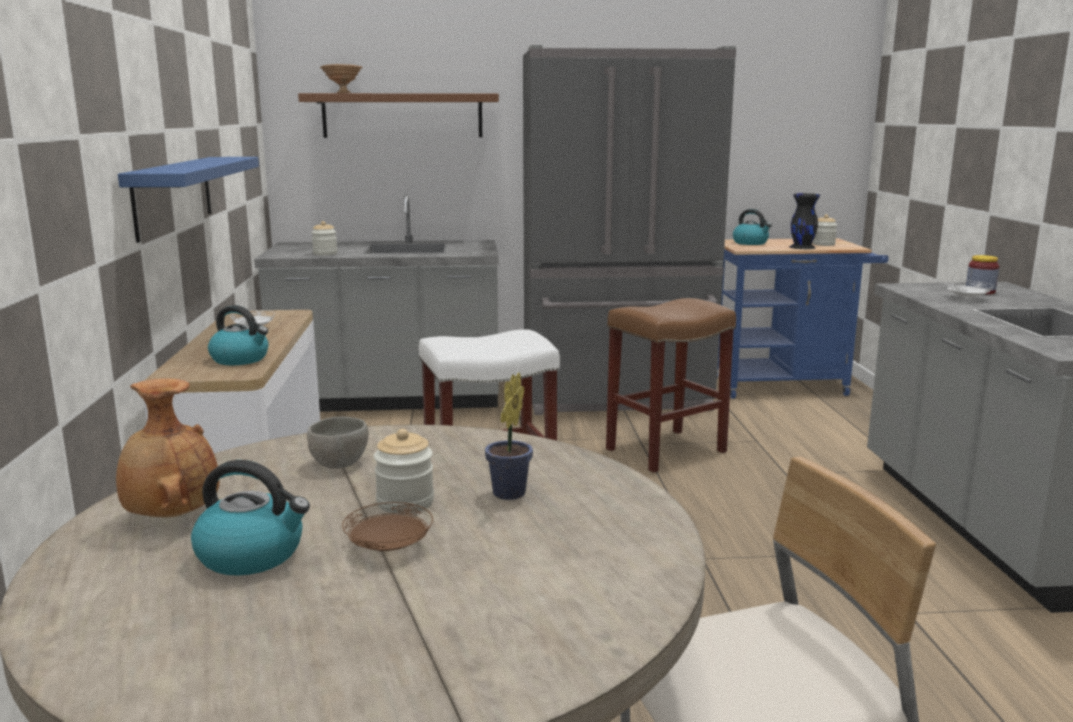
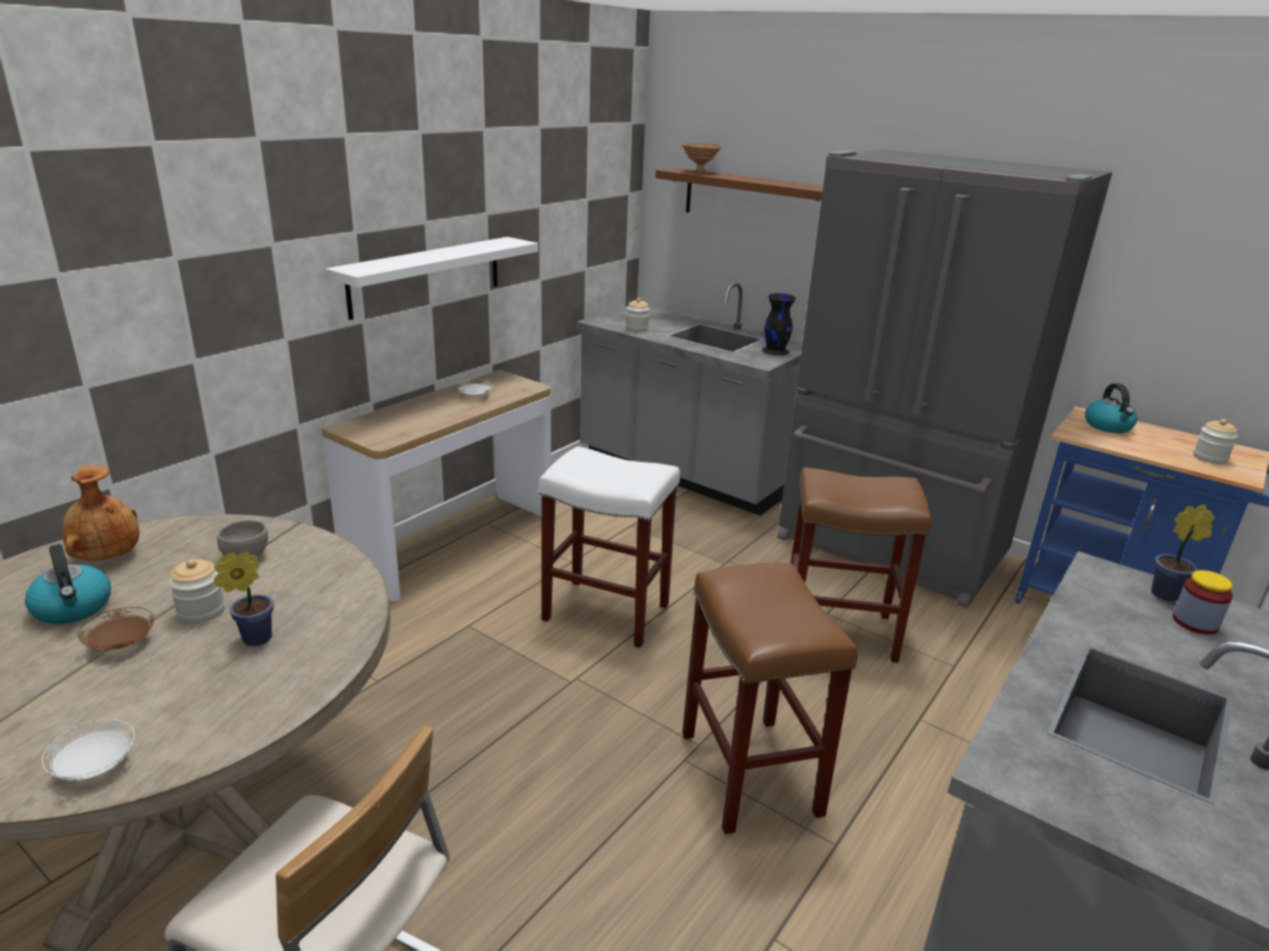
camera: 40 degrees right, 10 degrees up
(174, 195) = (426, 276): blue shelf -> white shelf
(241, 359) = (407, 427): kettle -> none
(753, 544) = (751, 774): none -> brown stool
(802, 247) = (1163, 454): black vase -> black vase (776, 351)
(947, 286) = (1168, 595): none -> potted plant
(967, 299) = (1134, 626): white plate -> white plate (95, 767)

